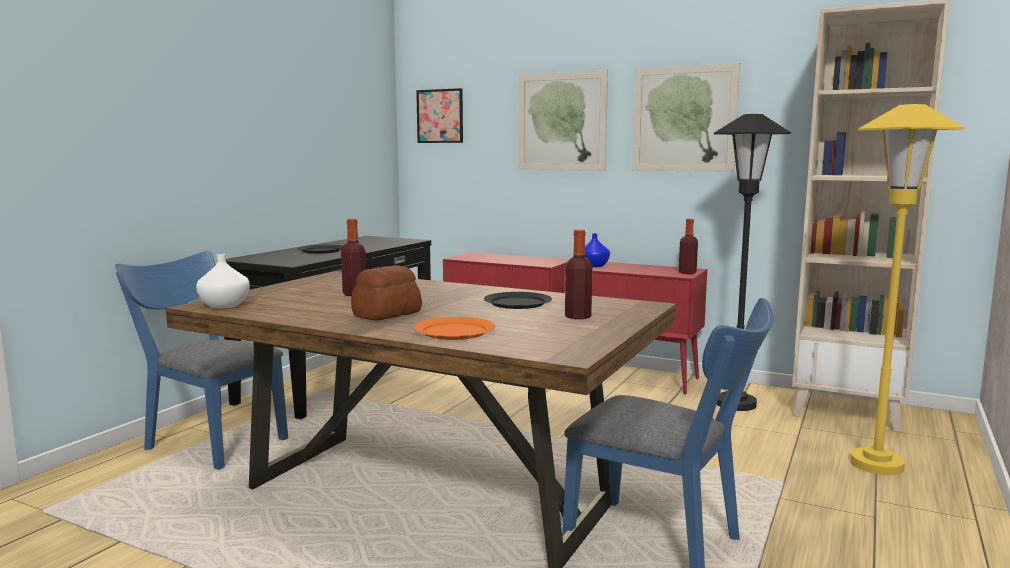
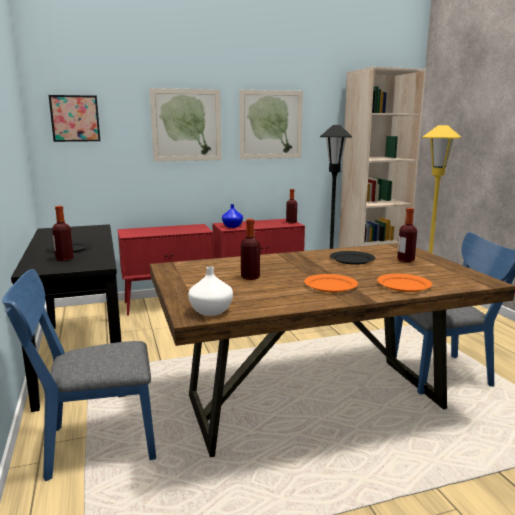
camera: 45 degrees left, 5 degrees up
(289, 256) = (64, 259): none -> bottle
(386, 314) = (330, 285): bread -> orange plate

